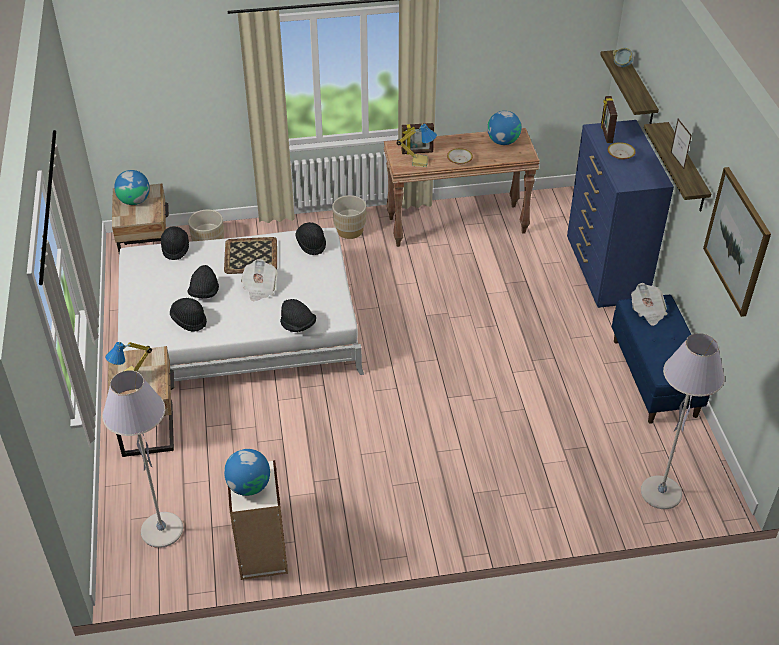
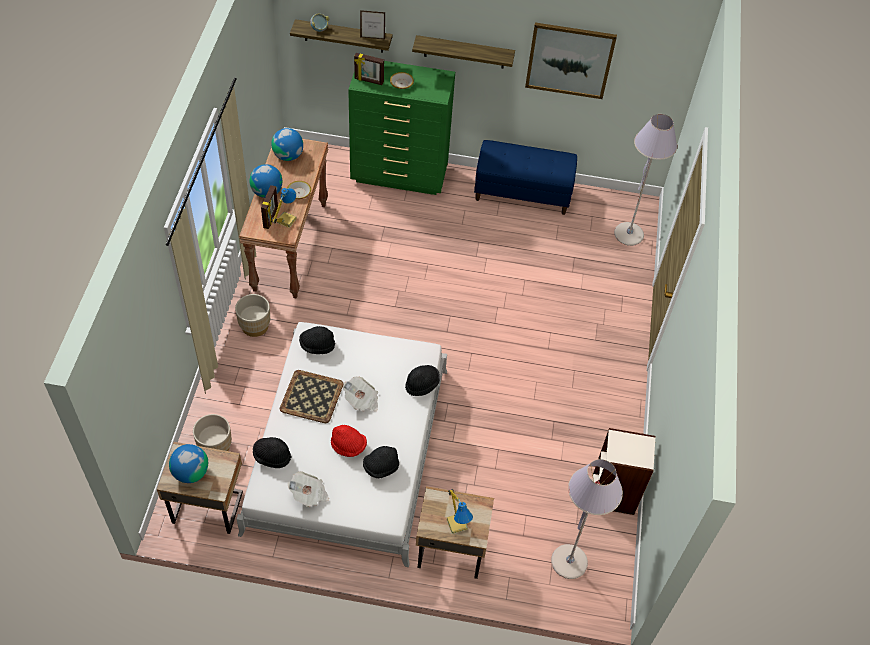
camera: 75 degrees left, 10 degrees up
(204, 293) = (348, 446): black hat -> red hat
(249, 486) = (630, 451): globe -> globe (267, 192)
(604, 273) = (399, 175): blue dresser -> green dresser
(647, 312) = (497, 159): newspaper -> newspaper (309, 494)
(677, 161) = (468, 50): picture frame -> picture frame (372, 38)

